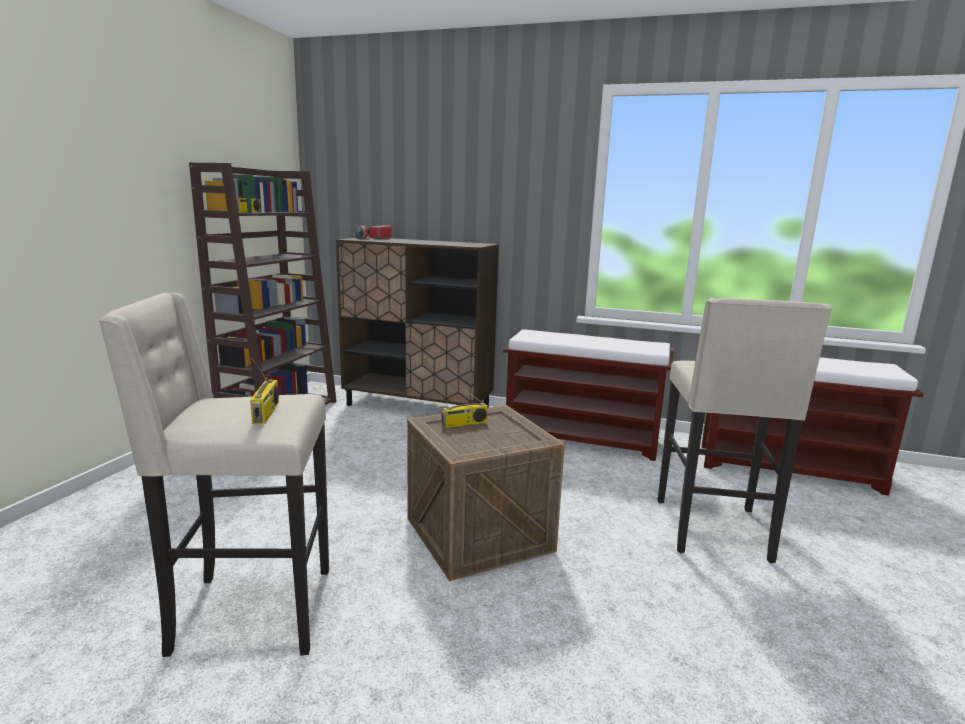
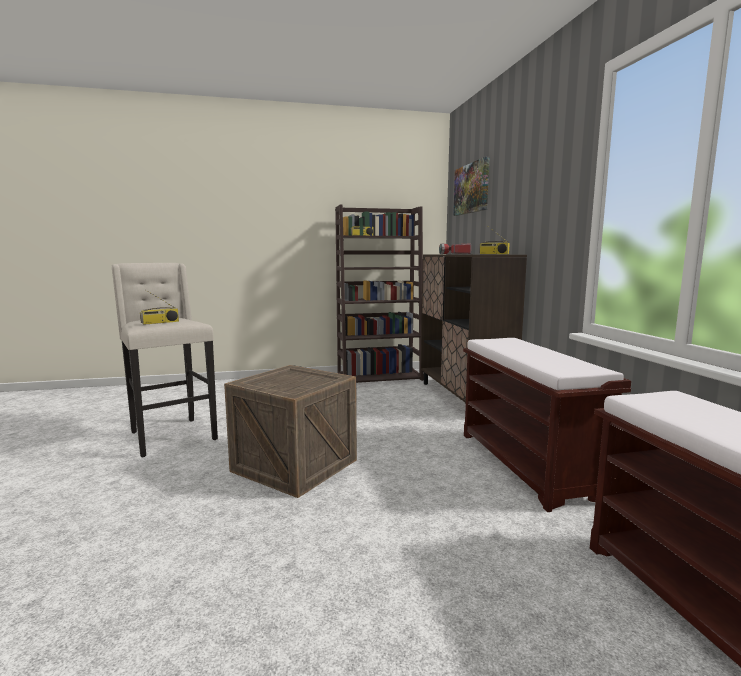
camera: 60 degrees right, 5 degrees down
(370, 155) = (471, 188): none -> picture
(464, 424) = (302, 376): radio -> radio (493, 254)
(714, 531) = (423, 577): beige stool -> none

